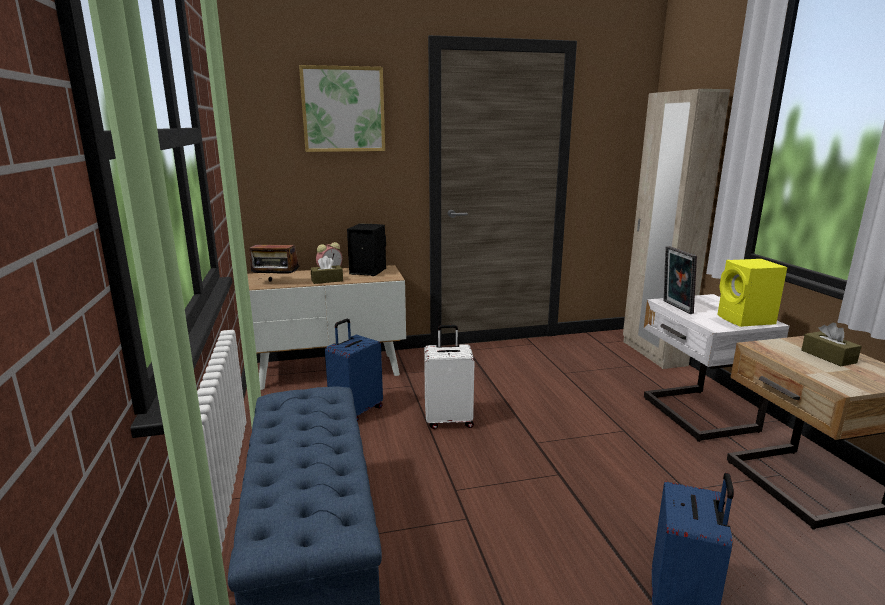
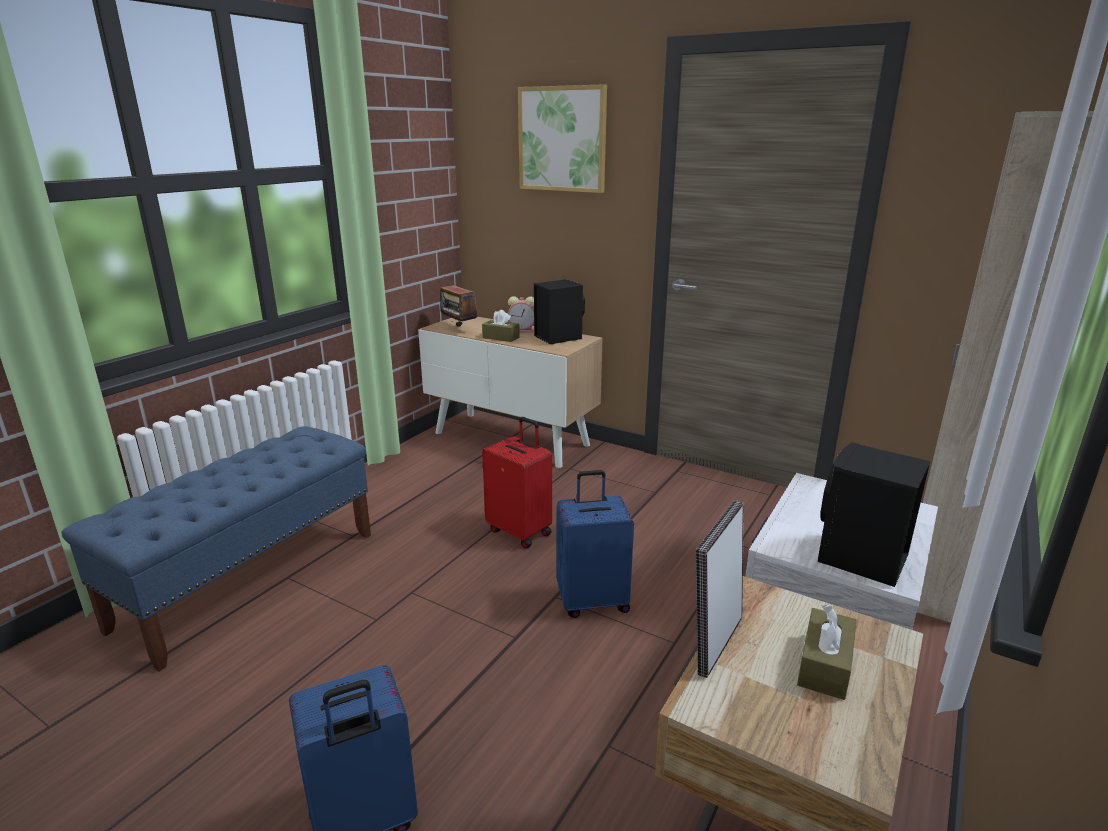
camera: 45 degrees right, 5 degrees up
(356, 411) = (466, 484): blue suitcase -> blue suitcase (592, 601)
(449, 420) = (520, 531): white suitcase -> red suitcase
(675, 307) = (802, 498): picture frame -> picture frame (714, 642)
(746, 320) = (860, 560): yellow speaker -> black speaker

